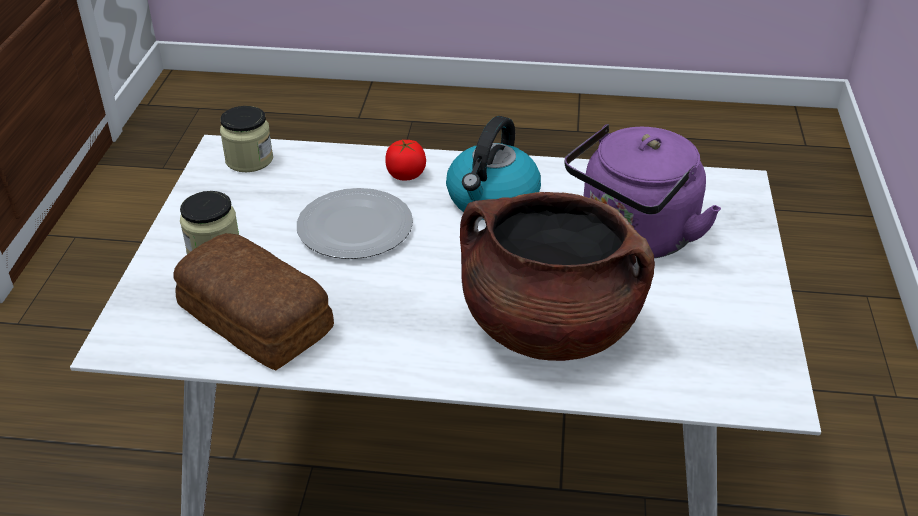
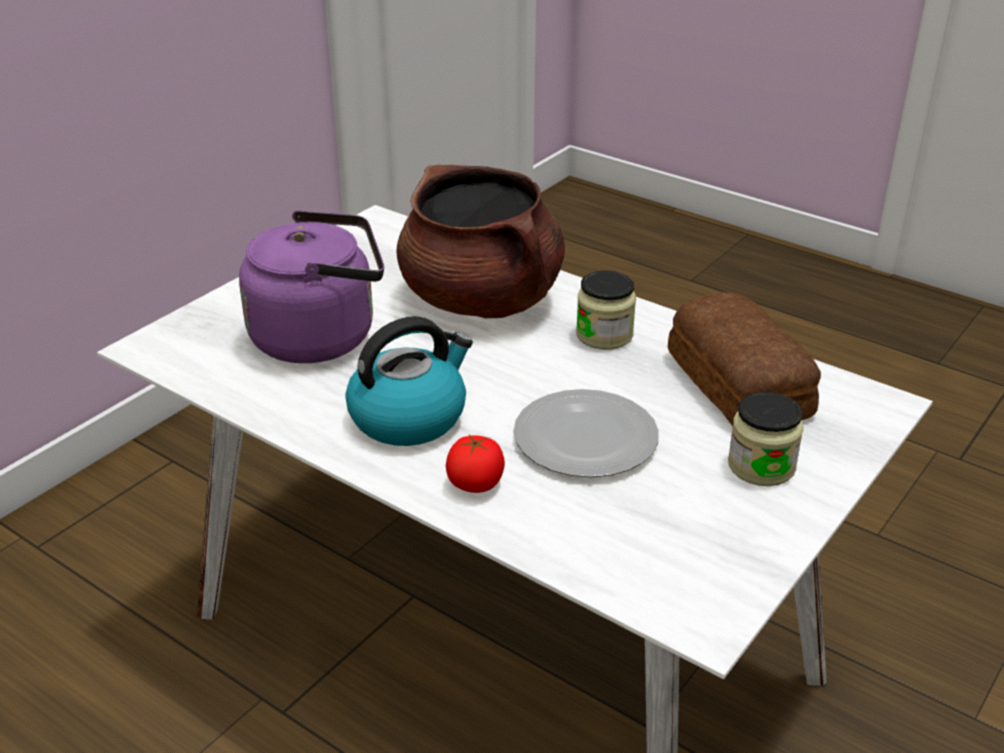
camera: 150 degrees left, 5 degrees down
(249, 160) = (669, 587): jar -> jar (604, 335)

